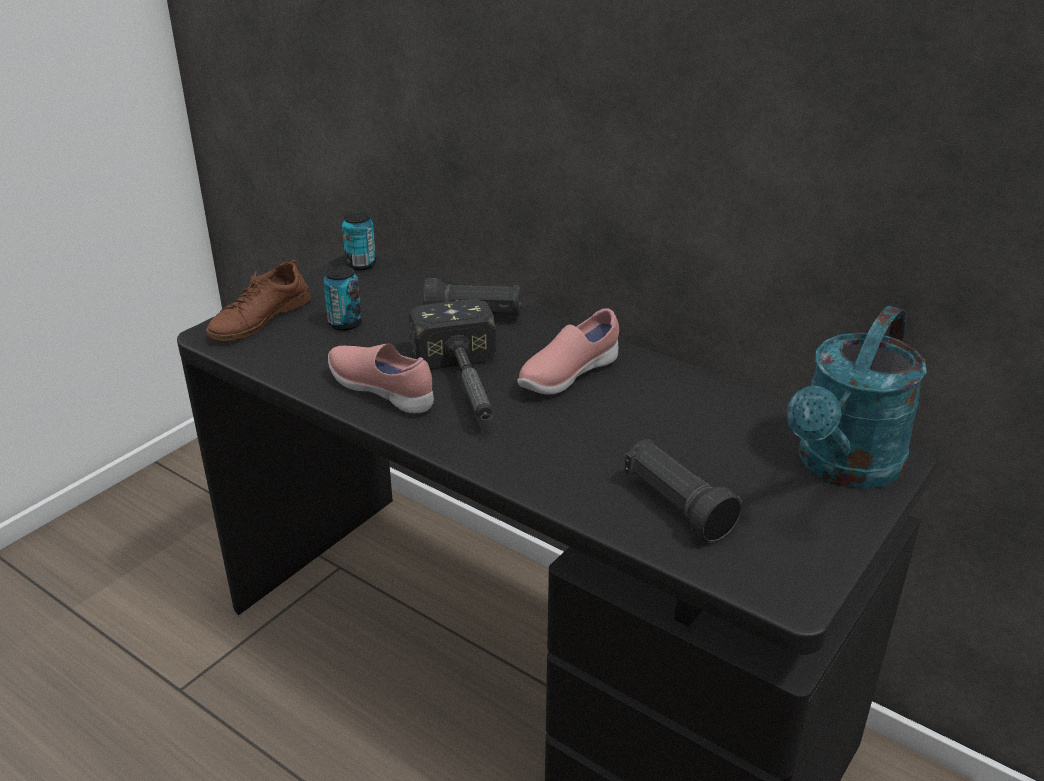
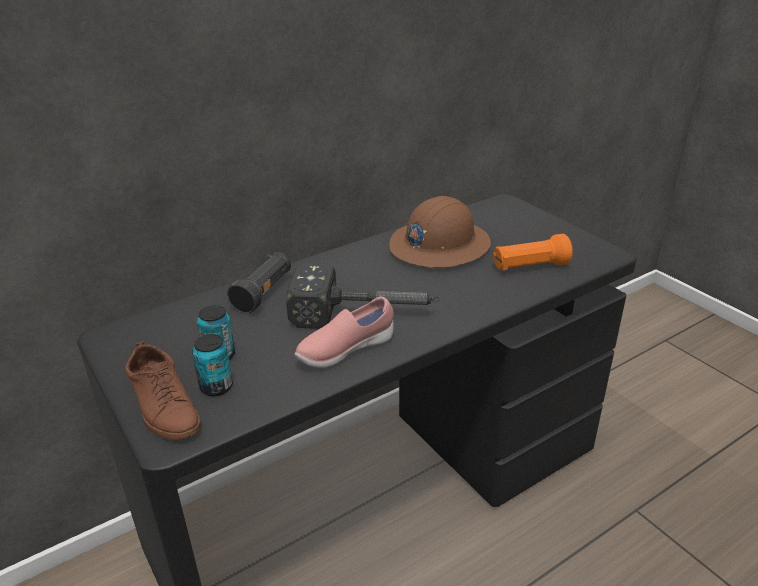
camera: 70 degrees left, 0 degrees up
(361, 265) = (114, 334): can -> can (216, 387)
(567, 375) = (373, 272): pink shoe -> none
(676, 506) = (529, 267): black flashlight -> orange flashlight
(678, 413) = (439, 246): none -> brown hard hat
(843, 467) = (511, 216): turquoise watering can -> none

